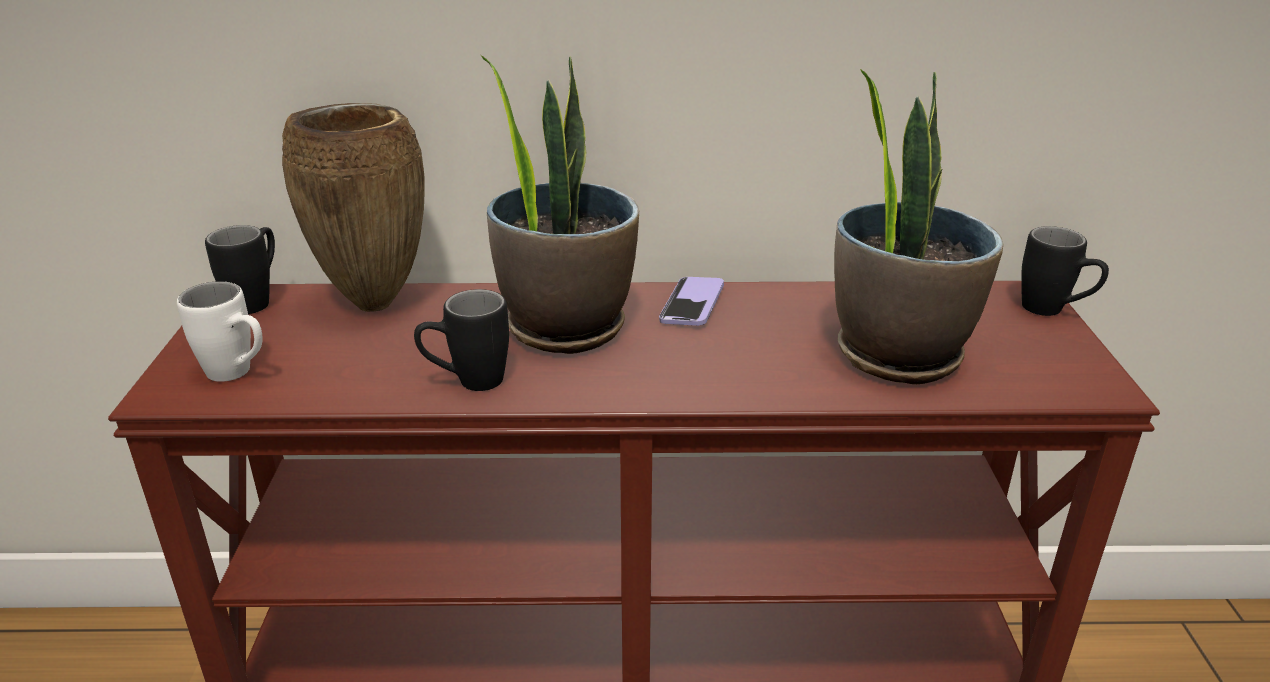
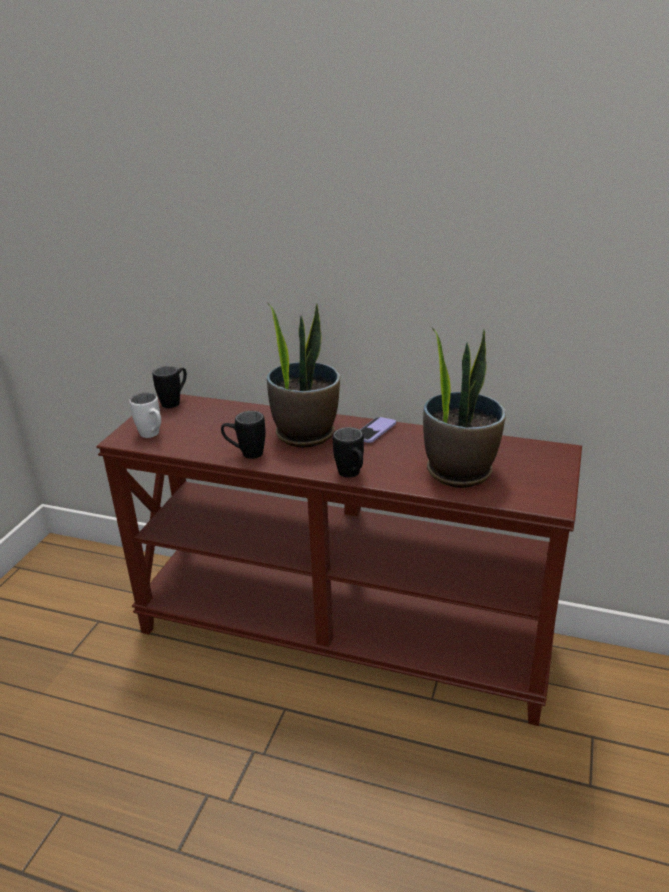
camera: 20 degrees right, 0 degrees up
(376, 303) = (226, 410): brown vase -> none
(1054, 312) = (565, 462): black mug -> black mug (352, 475)

